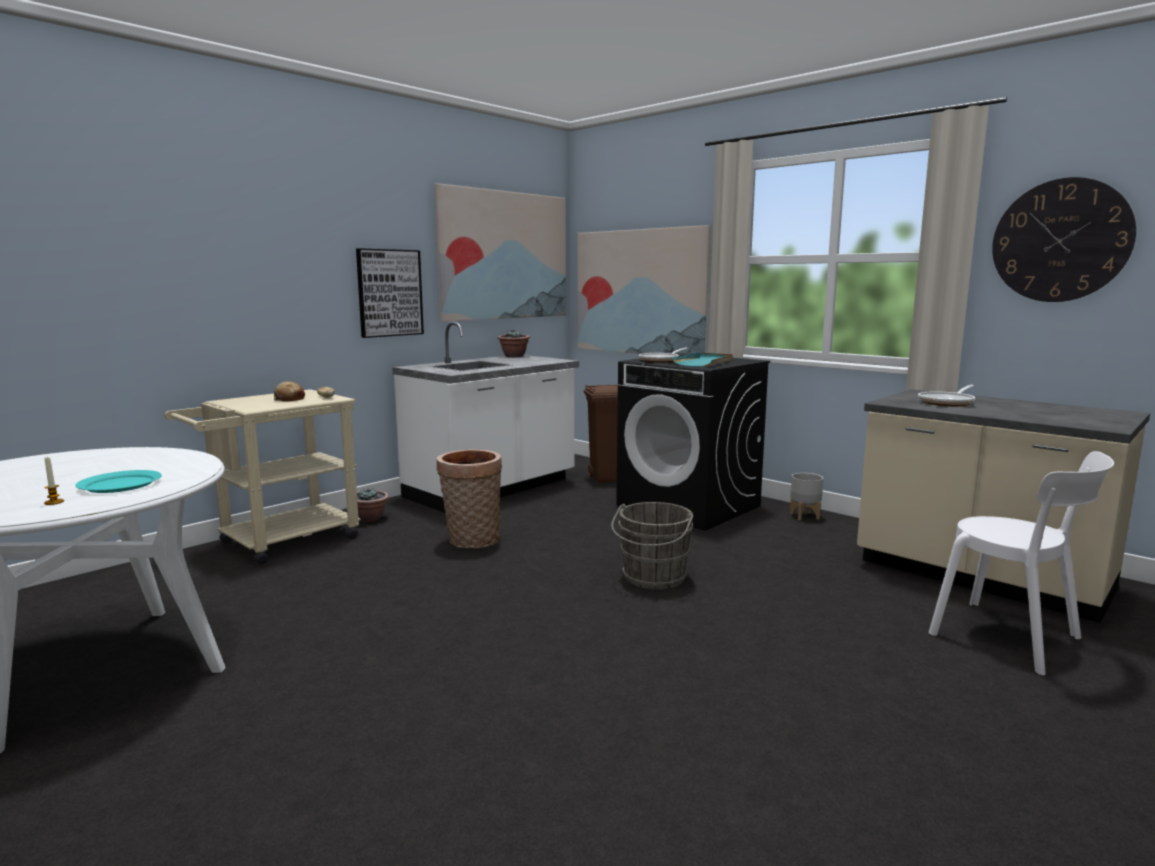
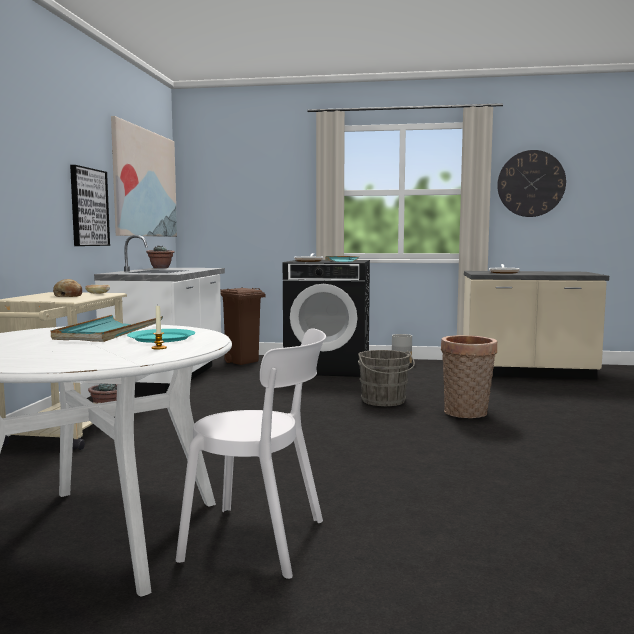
camera: 35 degrees left, 5 degrees down
(131, 465) = (109, 332): none -> turquoise tray
(472, 541) = (227, 406): basket -> basket (466, 414)
(640, 292) = (247, 217): picture -> none
(1012, 638) = (580, 390): white chair -> white chair (261, 541)

